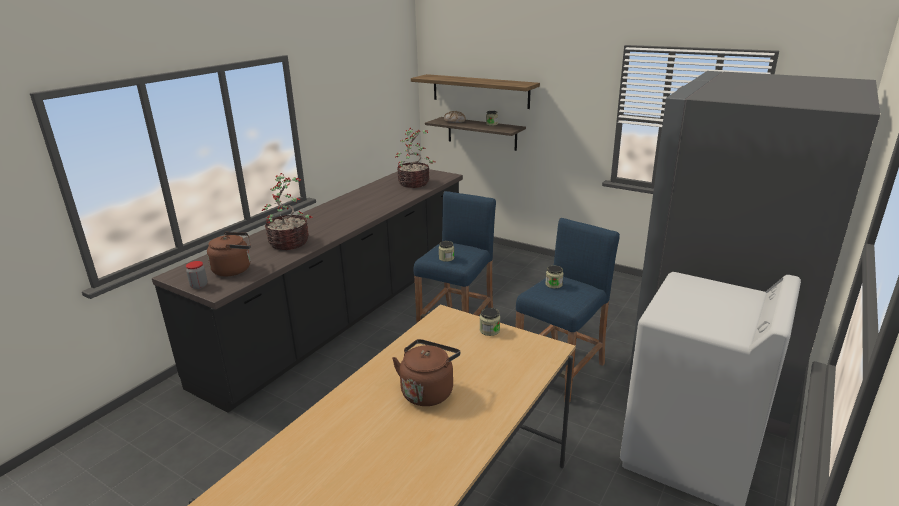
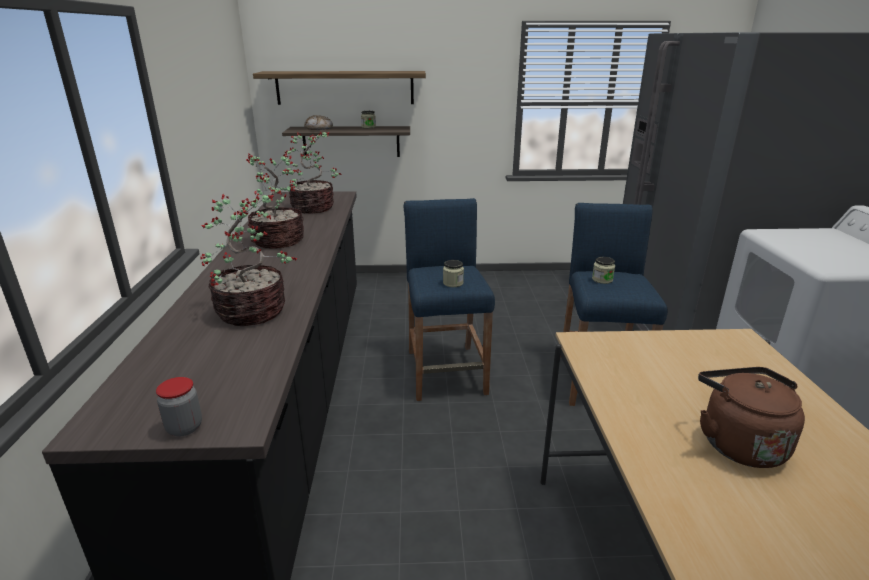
camera: 35 degrees left, 0 degrees up
(234, 269) = (216, 377): brown kettle -> none
(359, 203) = (277, 241): none -> potted plant
(489, 330) = (657, 342): jar -> none

